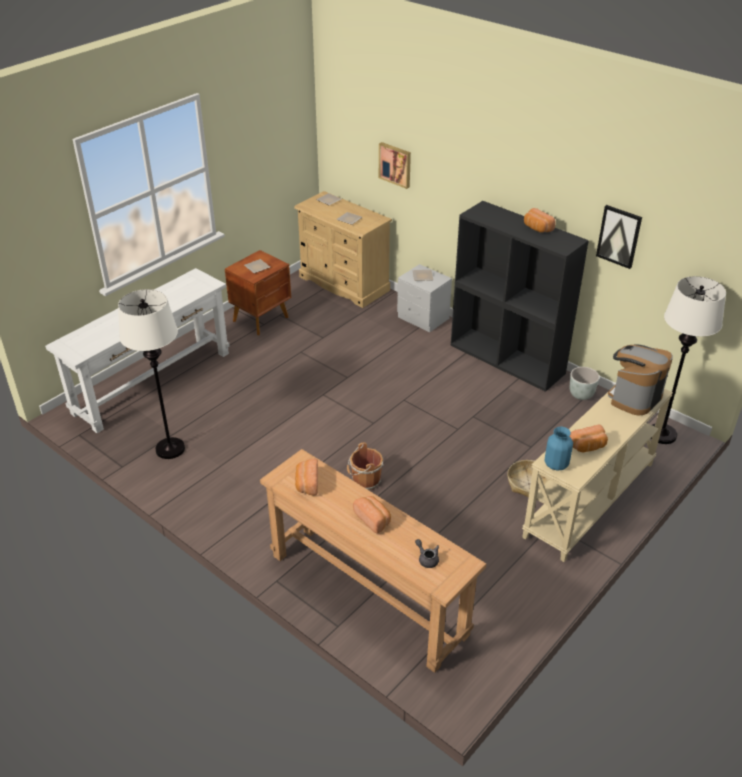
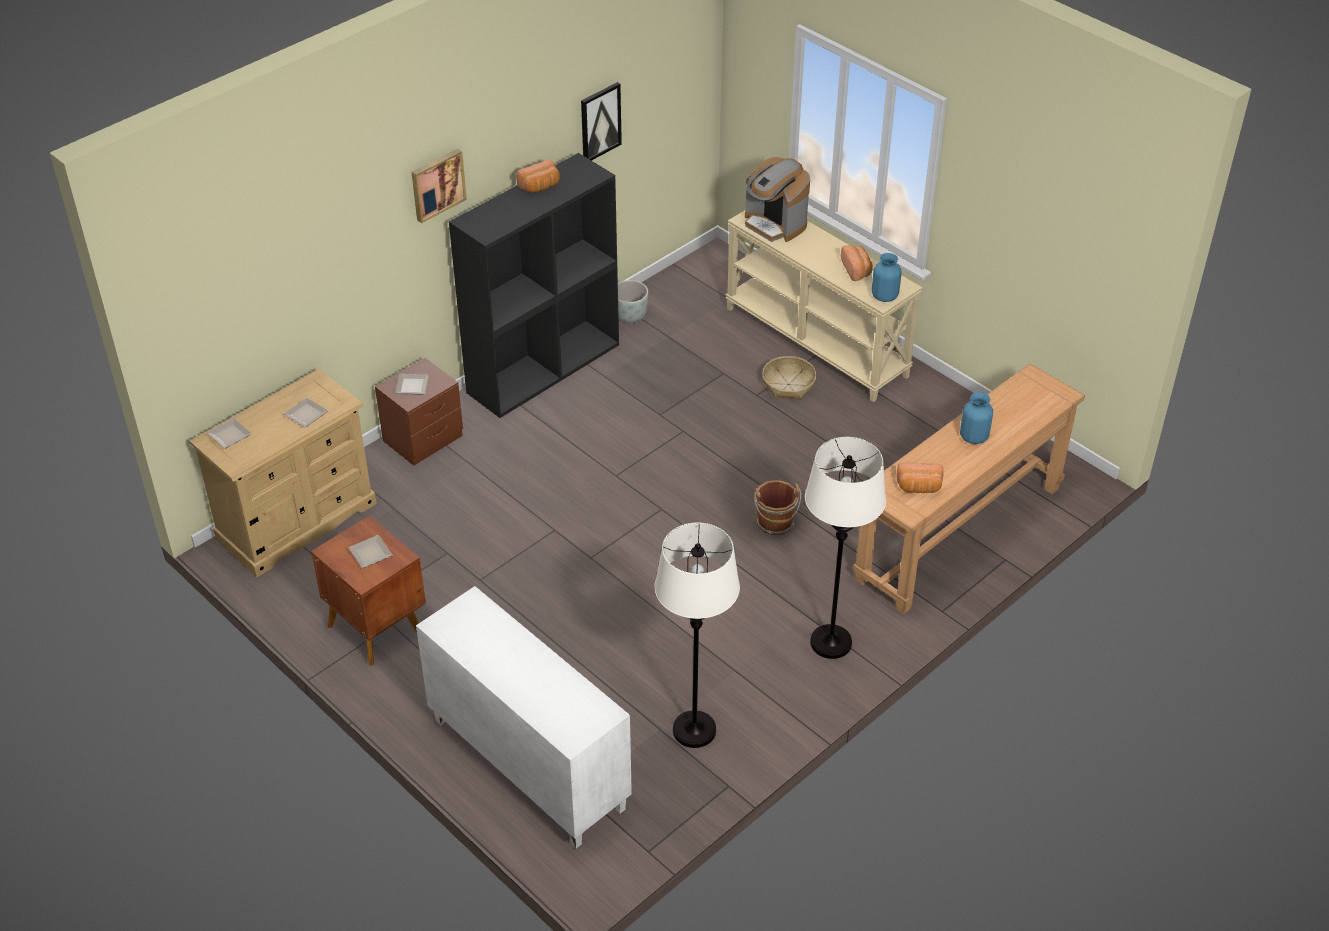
camera: 85 degrees left, 5 degrees up
(153, 382) = (526, 764): white console table -> white cabinet
(373, 519) = (974, 437): bread -> blue vase
(395, 164) = (304, 291): picture -> picture (437, 184)
(423, 318) = (423, 439): grey nightstand -> brown nightstand
(427, 559) = (1028, 402): grey teapot -> none
(662, 434) = (712, 268): white floor lamp -> white floor lamp (830, 642)

